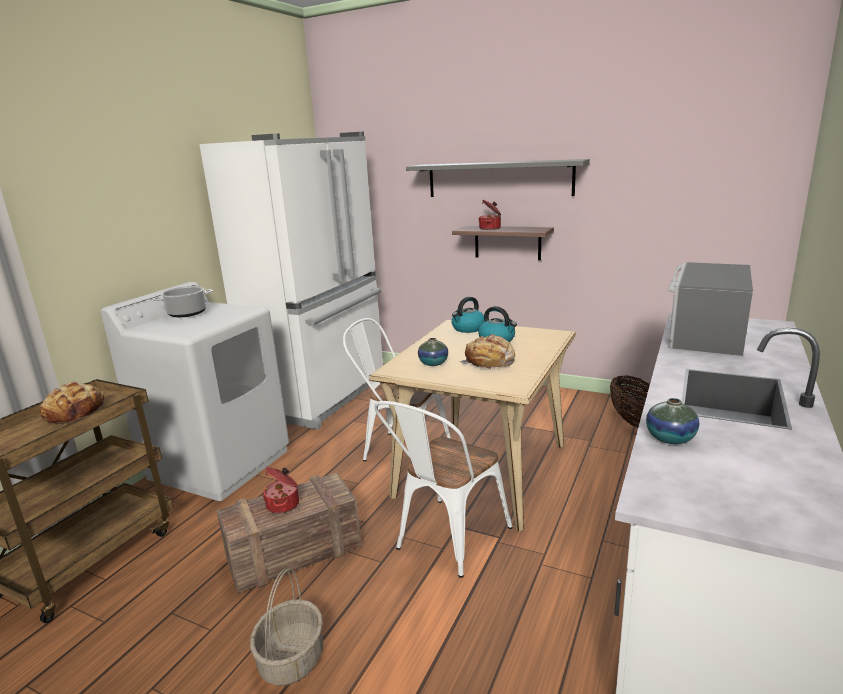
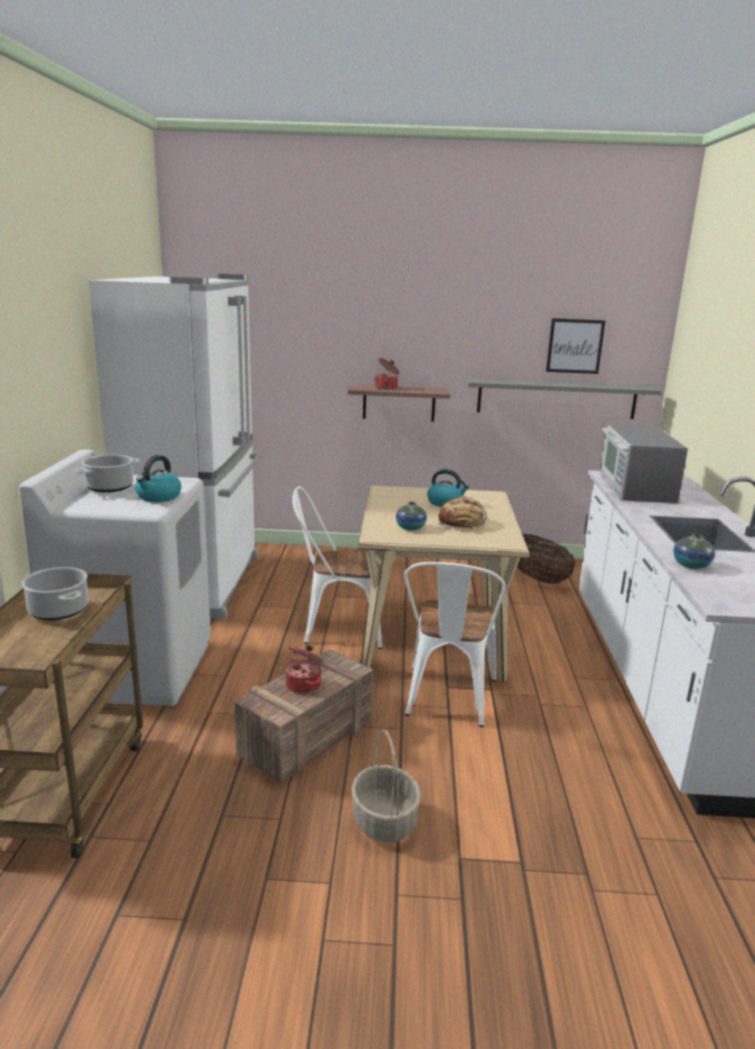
camera: 25 degrees left, 0 degrees up
(76, 413) = (58, 610): bread -> cooking pot
(468, 328) = (404, 493): kettle -> kettle (158, 497)
(498, 179) = (392, 336): grey shelf -> grey shelf (556, 398)
(687, 178) = (575, 346): none -> picture

